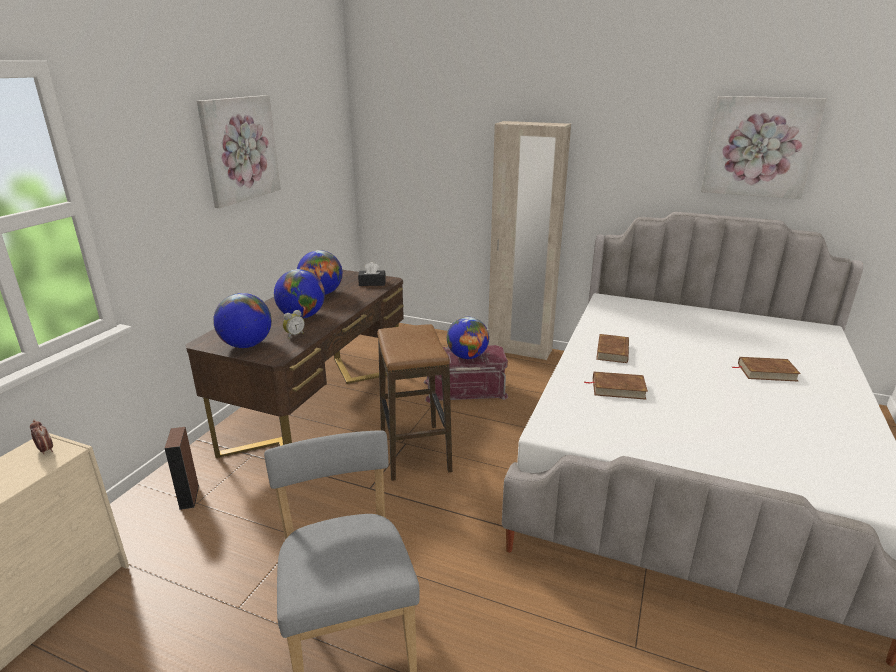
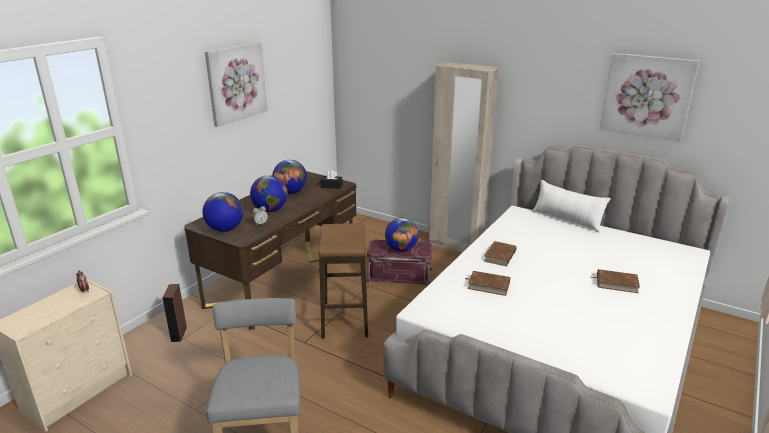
camera: 10 degrees right, 0 degrees up
(666, 304) = (567, 220): none -> white pillow

